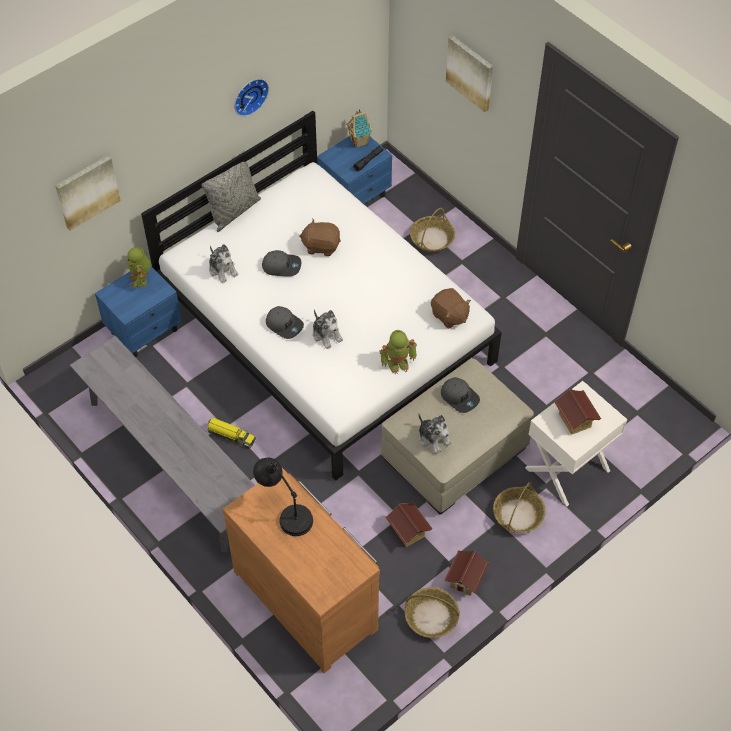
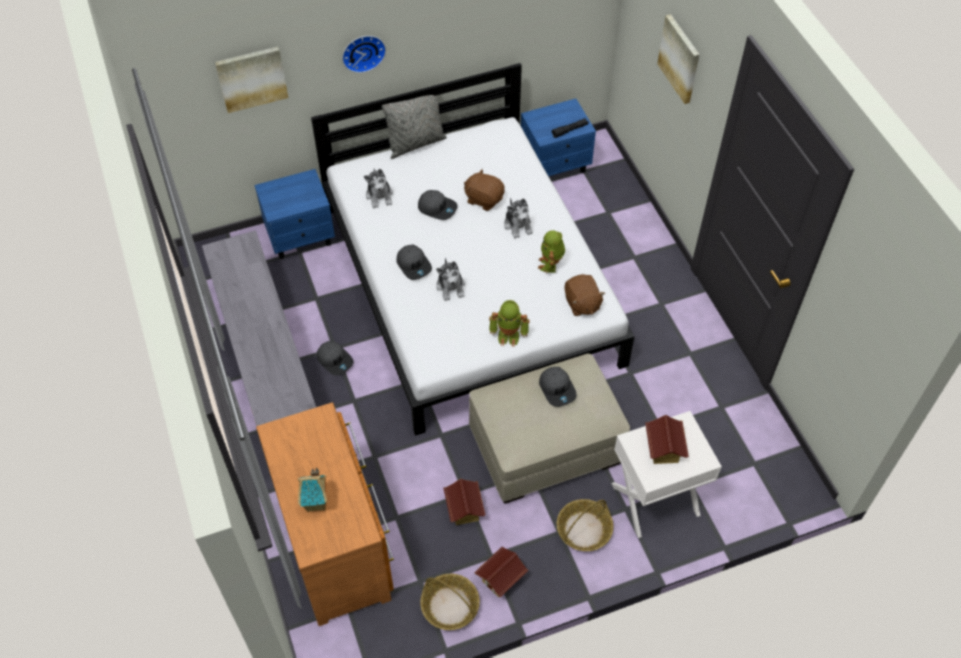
camera: 20 degrees right, 0 degrees up
(141, 279) = (302, 184): toy robot -> toy robot (551, 265)
(231, 435) = (335, 360): toy truck -> grey cap
(249, 95) = (448, 27): wall clock -> wall clock (363, 51)
(285, 511) = (315, 449): black table lamp -> none
(359, 142) = (569, 110): toy house -> toy house (316, 503)
(432, 239) = (613, 226): basket -> none
(433, 438) = (512, 423): plush toy -> plush toy (518, 225)

